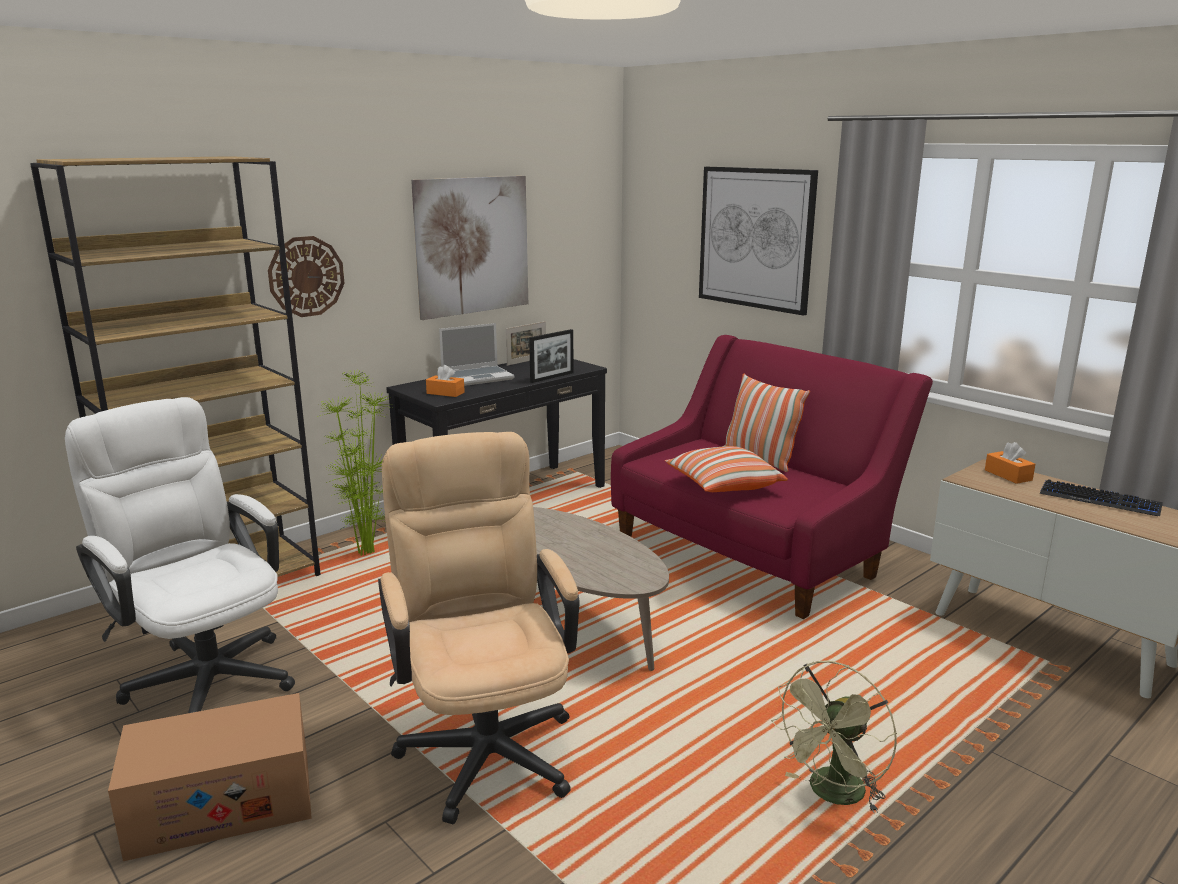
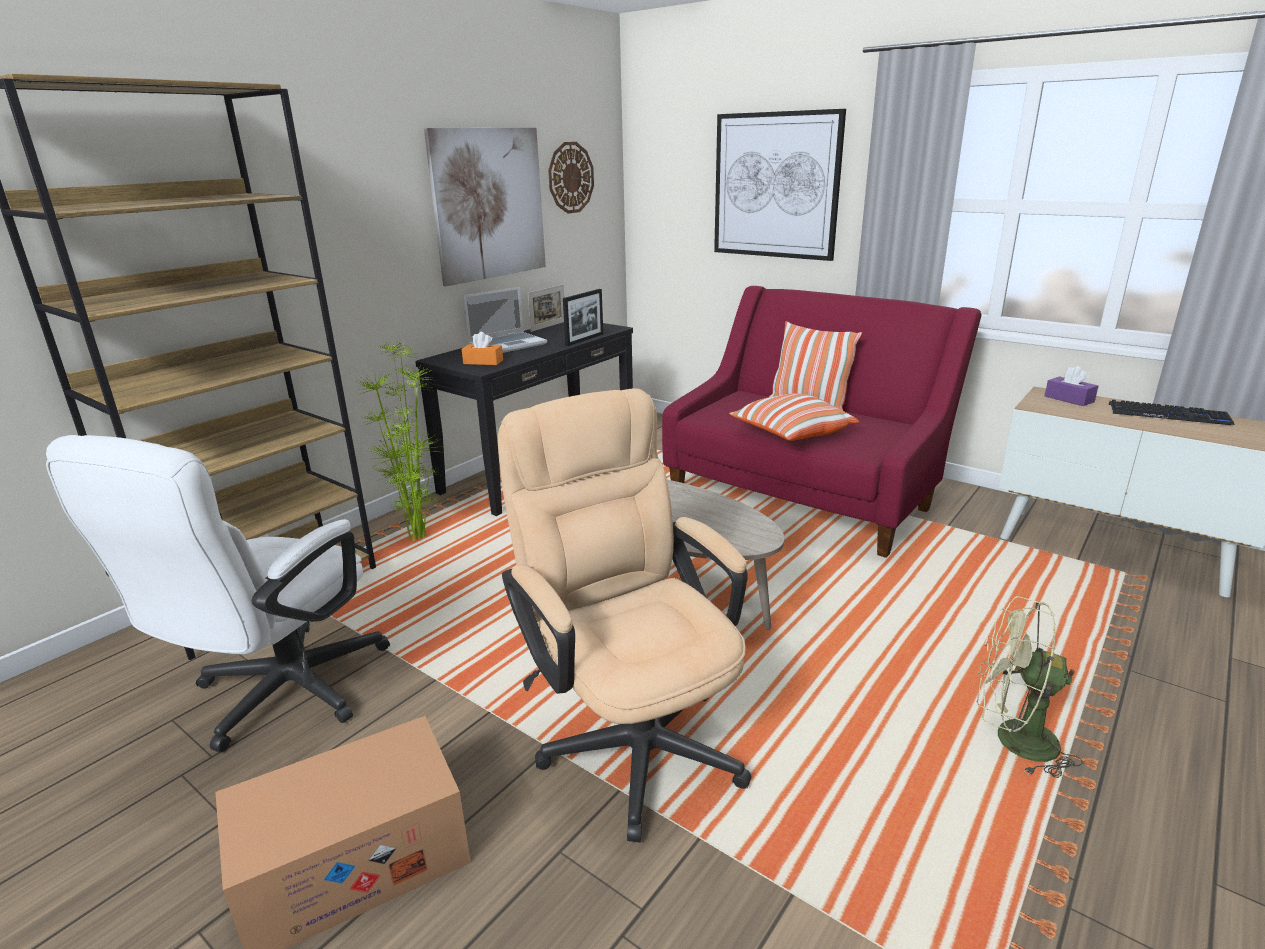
camera: 10 degrees left, 5 degrees up
(204, 672) = (278, 697): white office chair -> white office chair turned 105 degrees counterclockwise
(306, 276) = (321, 239): wall clock -> wall clock (570, 177)
(832, 795) = (1012, 740): green fan -> green fan turned 75 degrees clockwise
(1008, 475) = (1069, 399): orange tissue box -> purple tissue box

